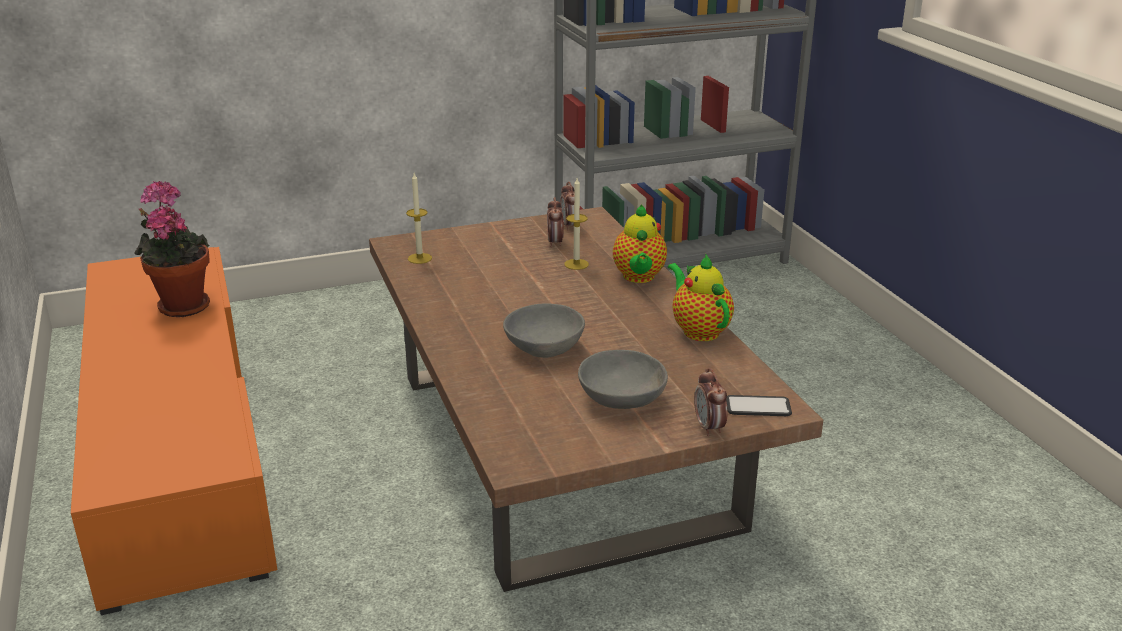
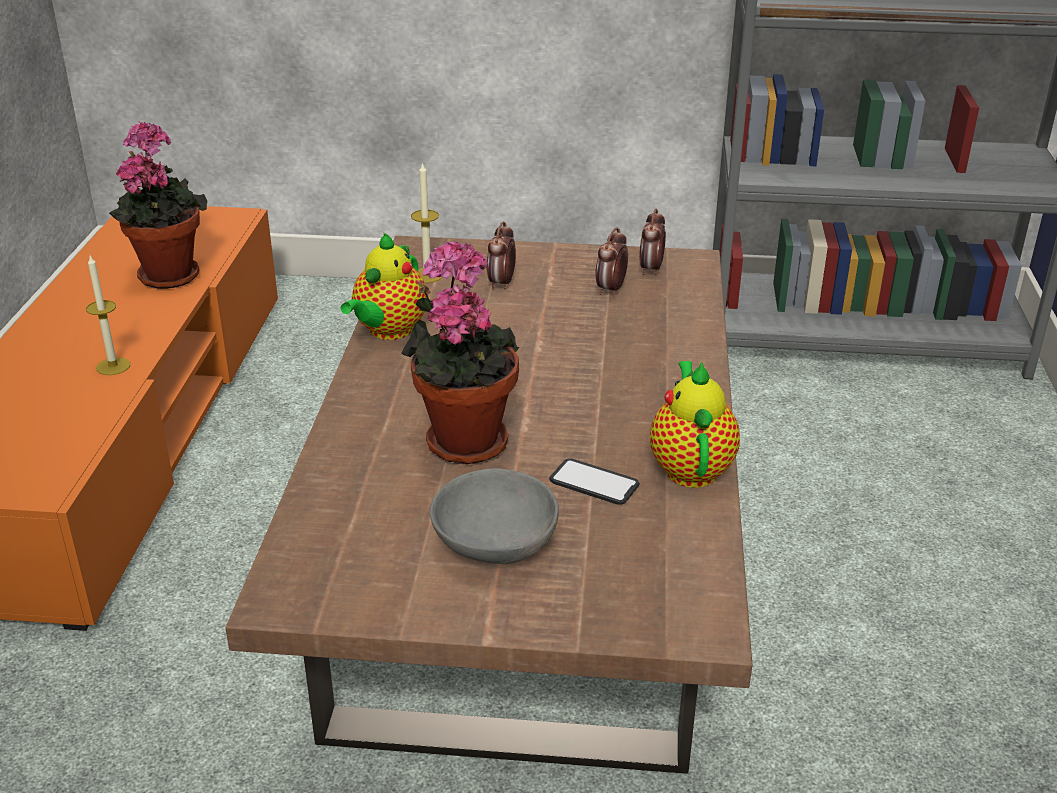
camera: 25 degrees right, 5 degrees up
(543, 348) = (463, 438): grey bowl -> potted plant
(576, 264) = (611, 327): candle -> candle (113, 366)
(639, 277) = (677, 366): teapot -> teapot (388, 331)
(709, 428) = (573, 625): alarm clock -> alarm clock (501, 283)
(758, 407) = (671, 613): phone -> phone (594, 483)

